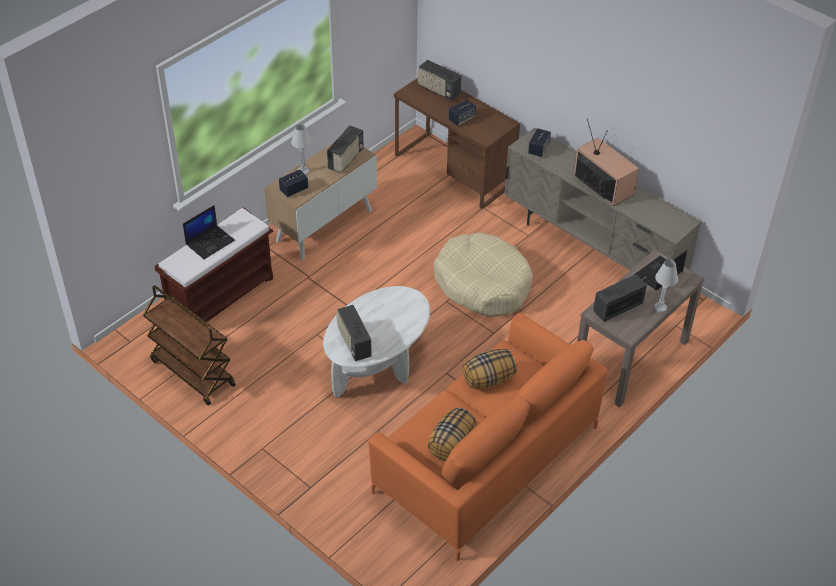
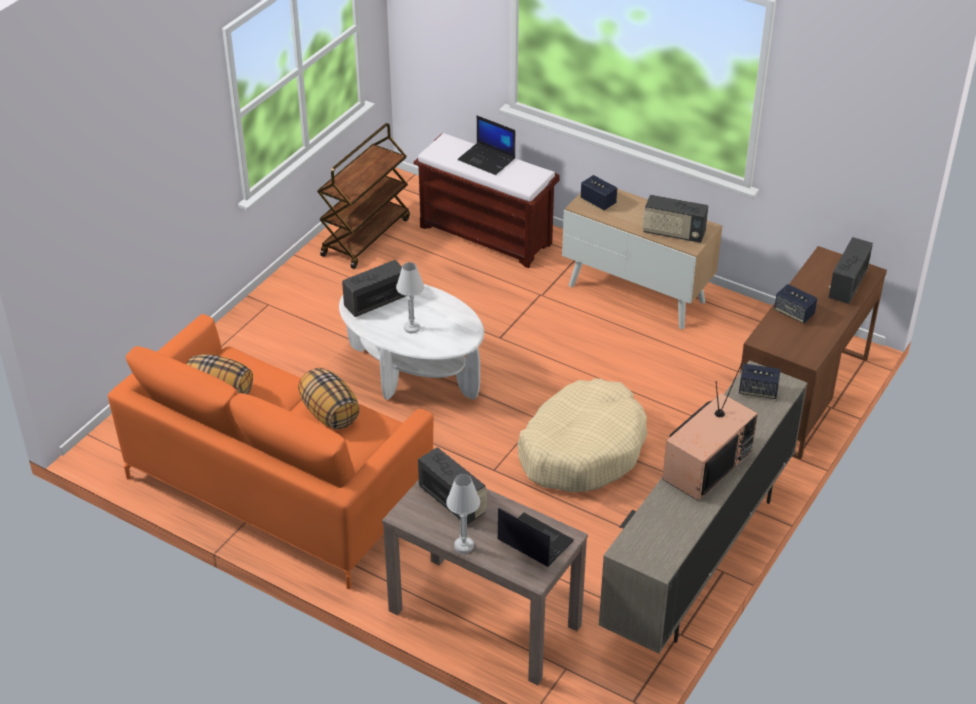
camera: 80 degrees right, 5 degrees down
(303, 171) = (635, 203): white table lamp -> white table lamp (411, 328)

